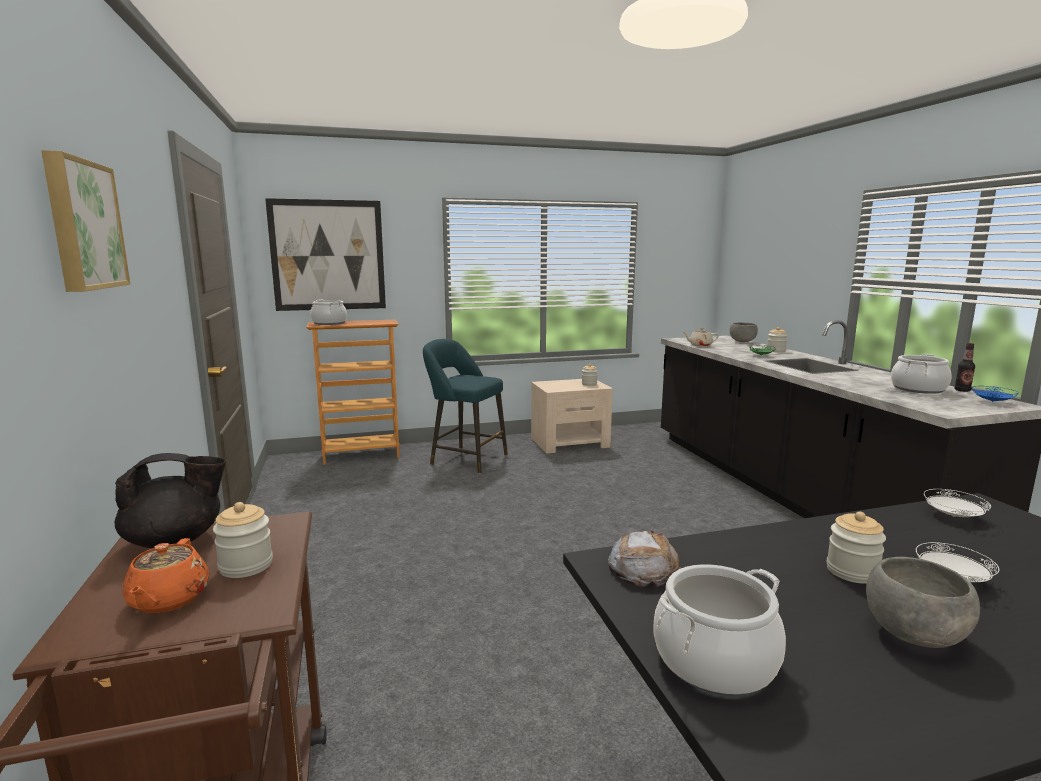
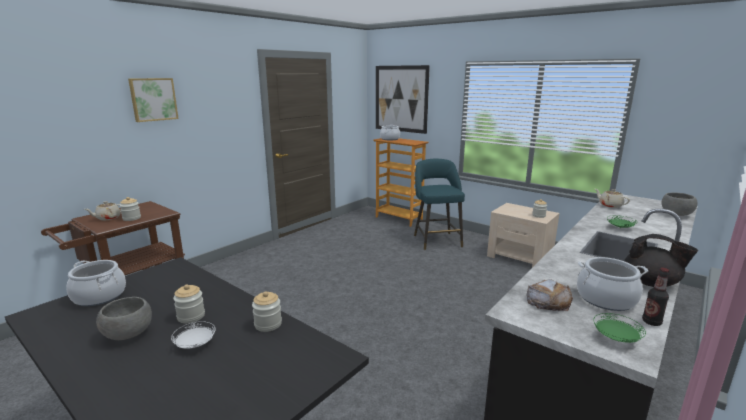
camera: 55 degrees right, 5 degrees up
(168, 599) = (108, 218): orange teapot -> beige teapot
(176, 541) = (146, 207): black teapot -> black teapot (651, 283)
(643, 567) = (173, 272): bread -> bread (548, 301)
(776, 351) = (663, 230): jar -> jar (268, 324)
(953, 516) = (301, 345): white plate -> none
(992, 402) = (616, 338): blue plate -> green plate

